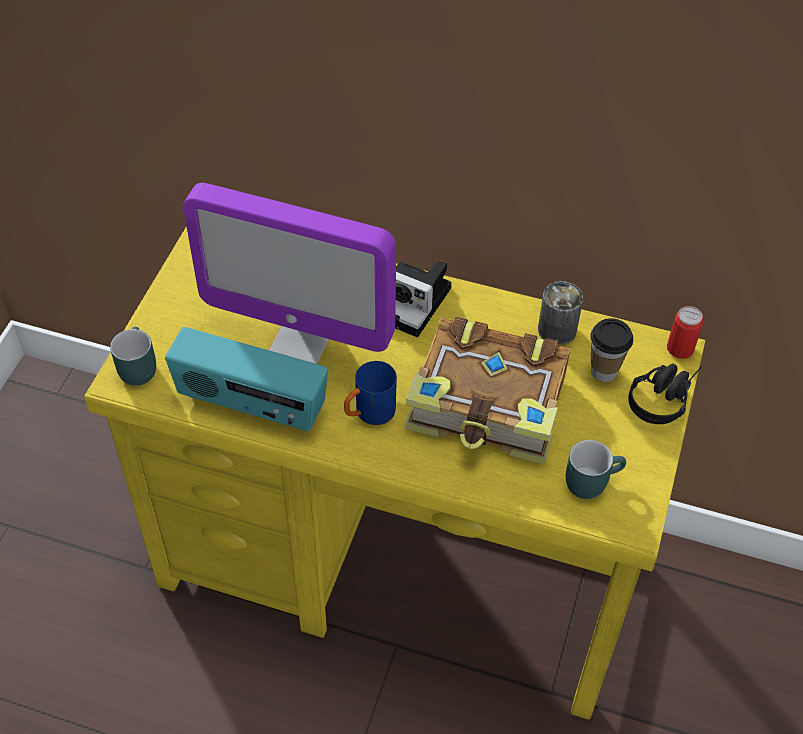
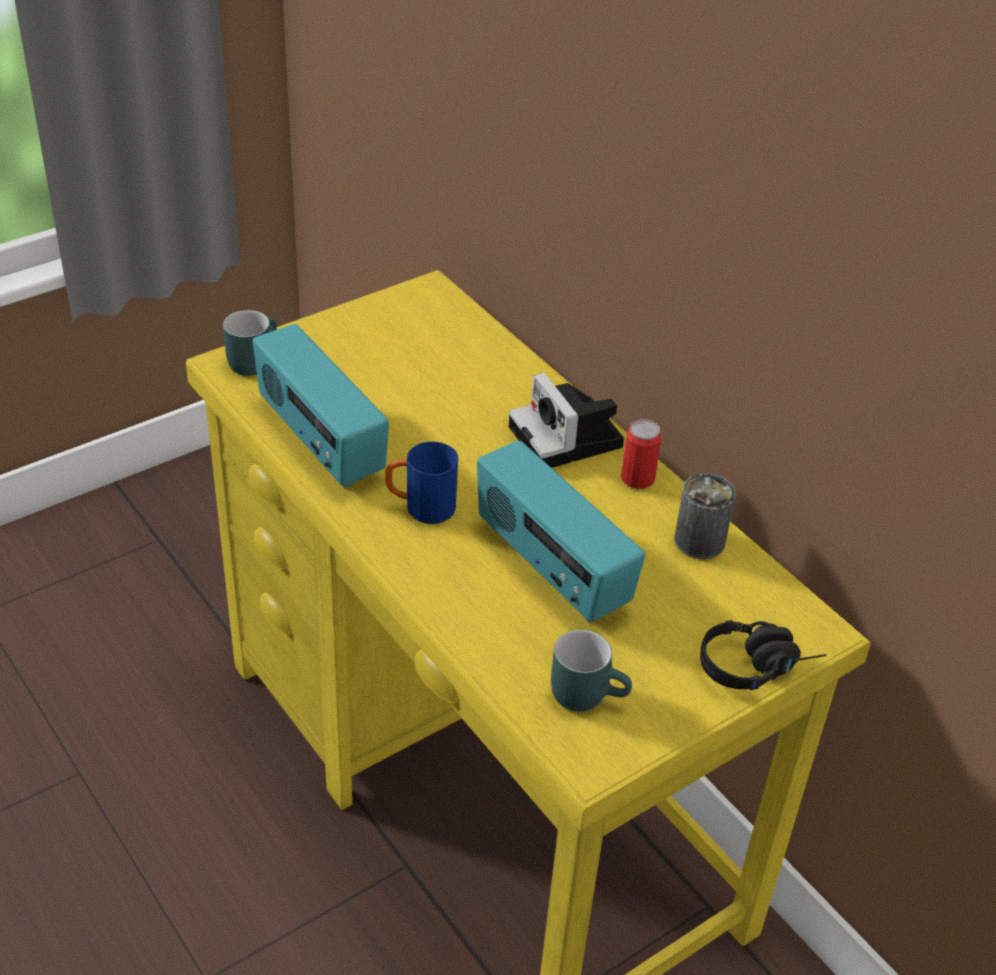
camera: 35 degrees right, 10 degrees down
(300, 342) = (421, 416): monitor -> none
(489, 406) = (550, 567): book -> radio
(604, 371) = (712, 605): cup -> none
(680, 349) = (827, 632): can -> can (637, 478)

